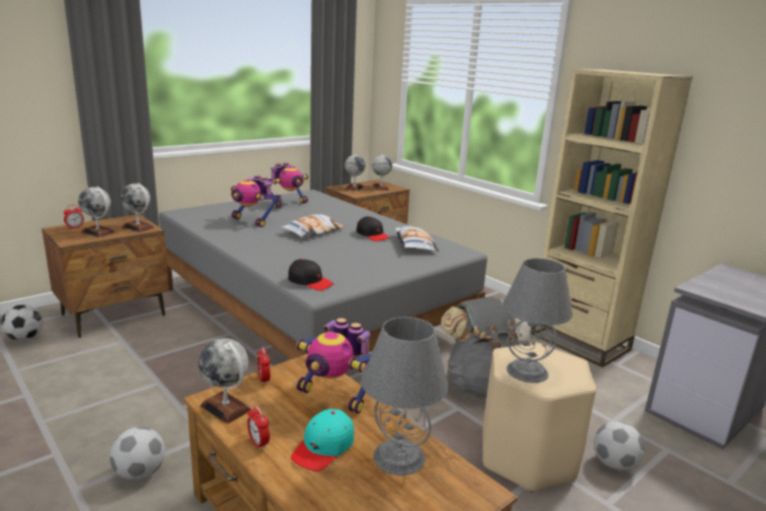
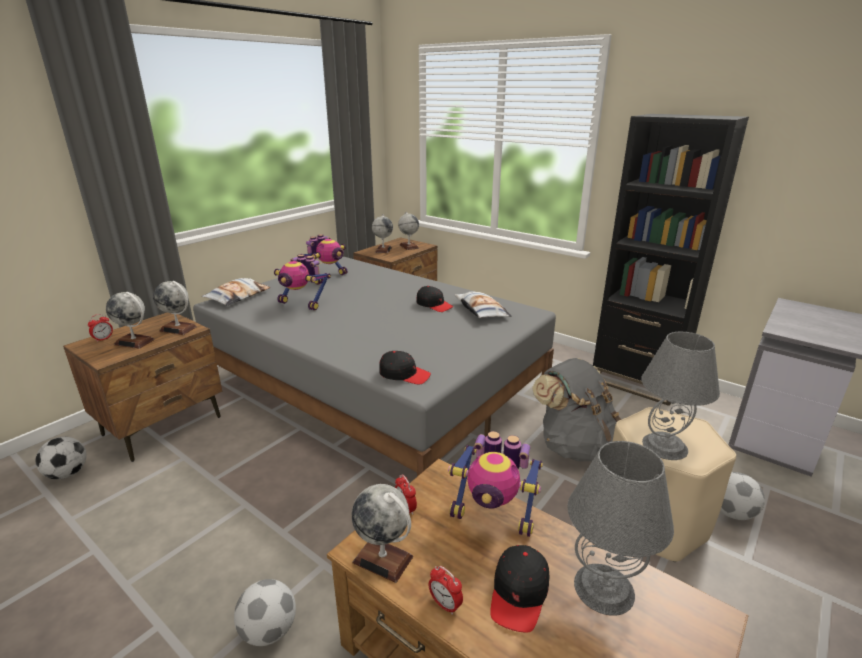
camera: 10 degrees left, 5 degrees up
(313, 231) = (371, 308): pillow -> pillow (238, 296)
(324, 447) = (519, 594): turquoise cap -> black cap
(579, 341) = (637, 381): beige bookcase -> black bookcase

